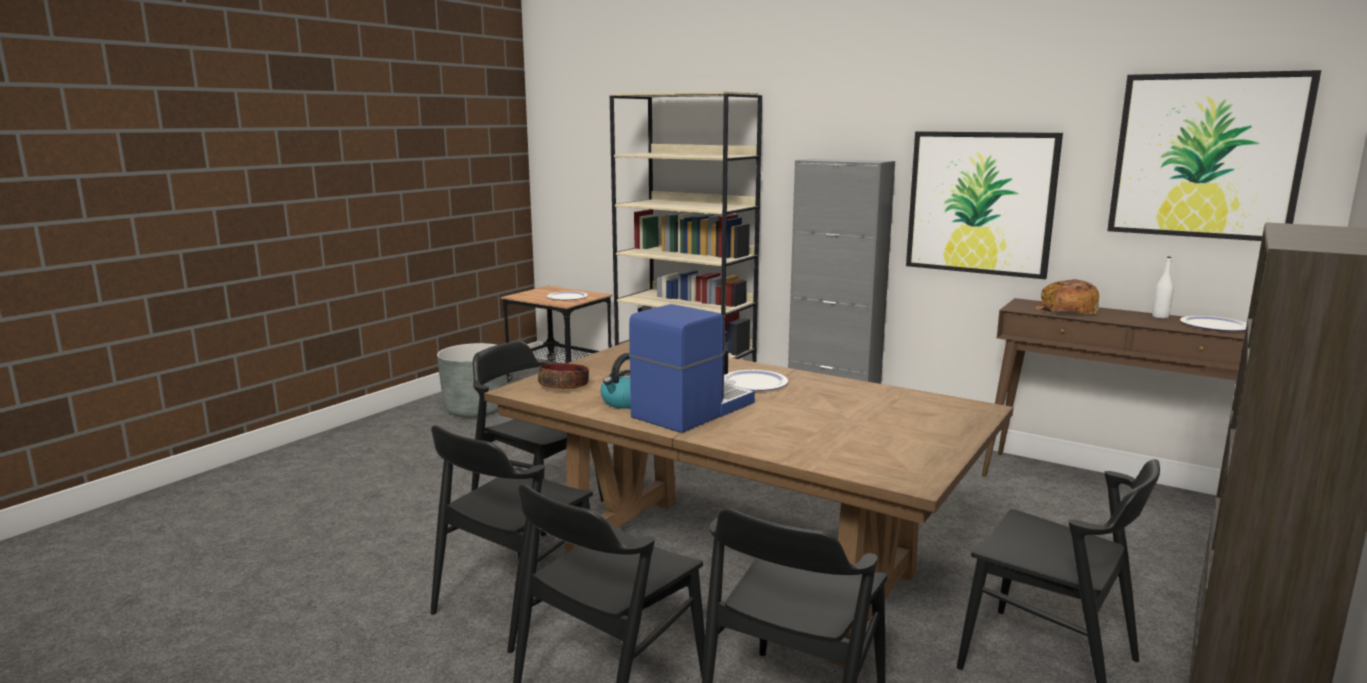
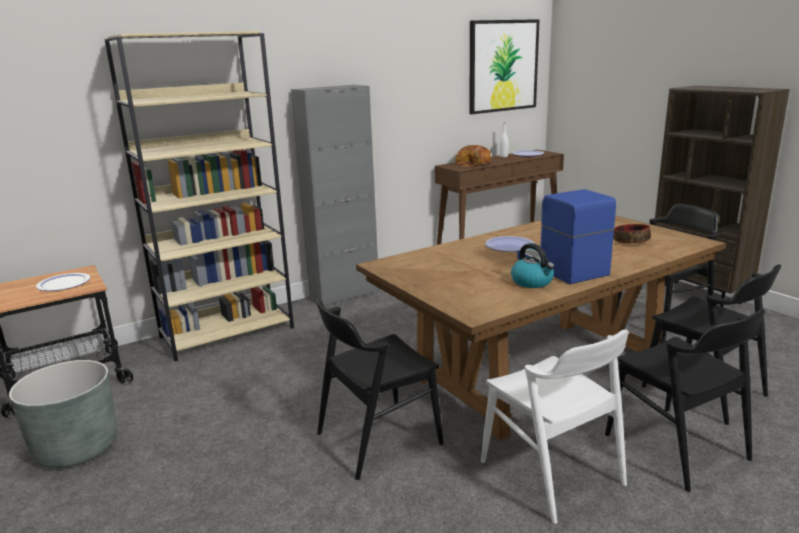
camera: 65 degrees left, 5 degrees up
(515, 603) = (551, 473): black chair -> white chair
(564, 386) = (477, 297): bowl -> bowl (631, 241)
(980, 203) = (407, 108): picture -> none

